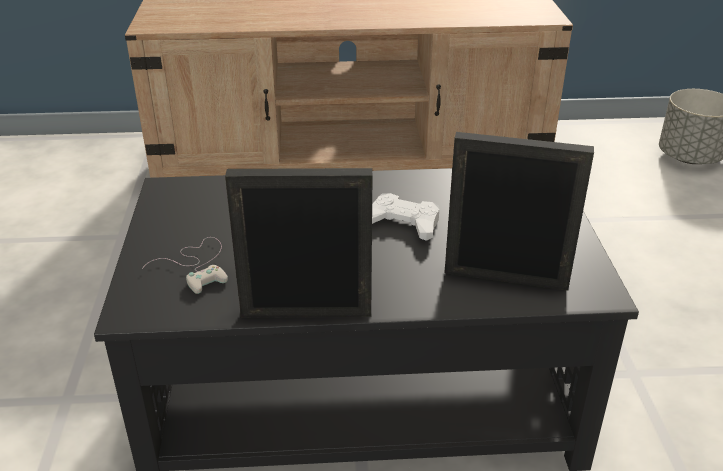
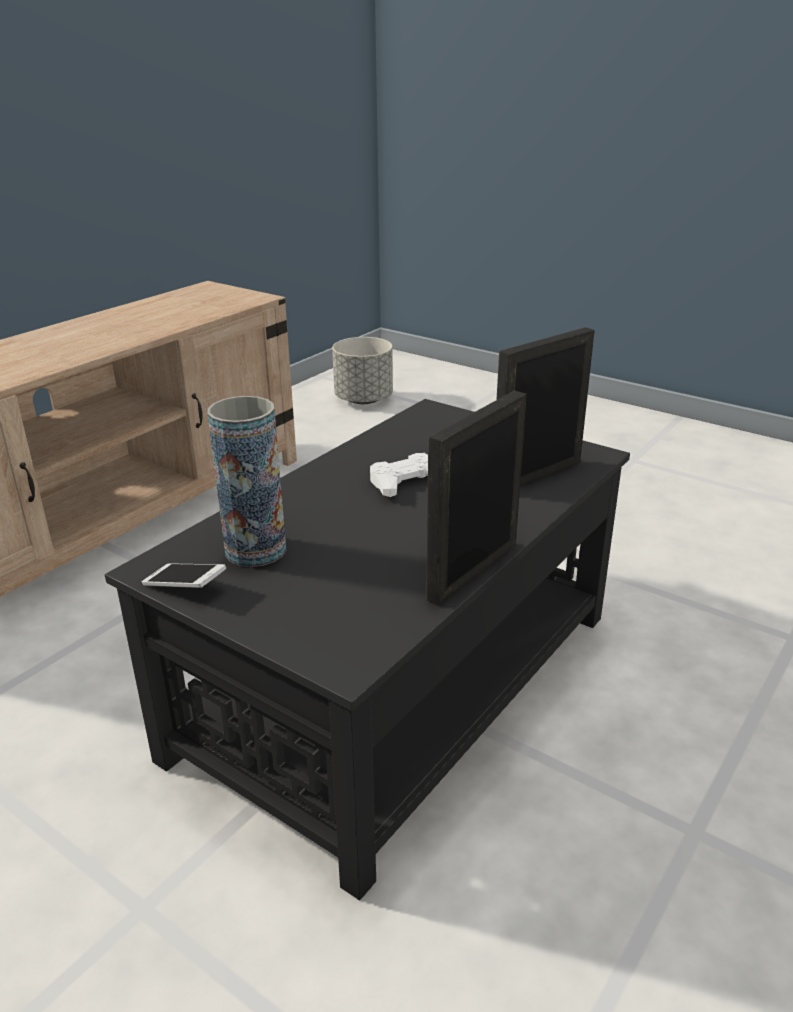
camera: 50 degrees left, 5 degrees down
(158, 209) = (185, 586): none -> phone
(198, 265) = (323, 599): white game controller -> none
(228, 211) = (255, 550): none -> vase

